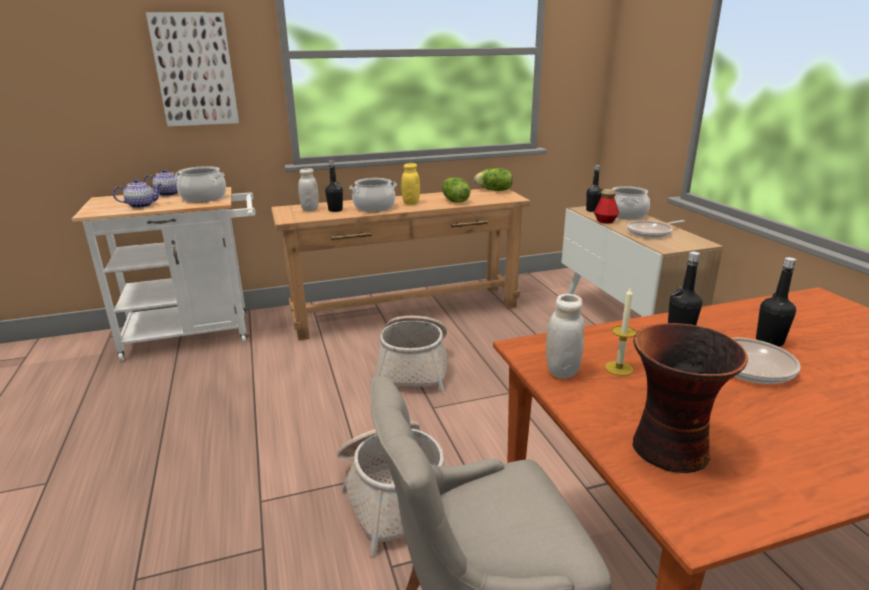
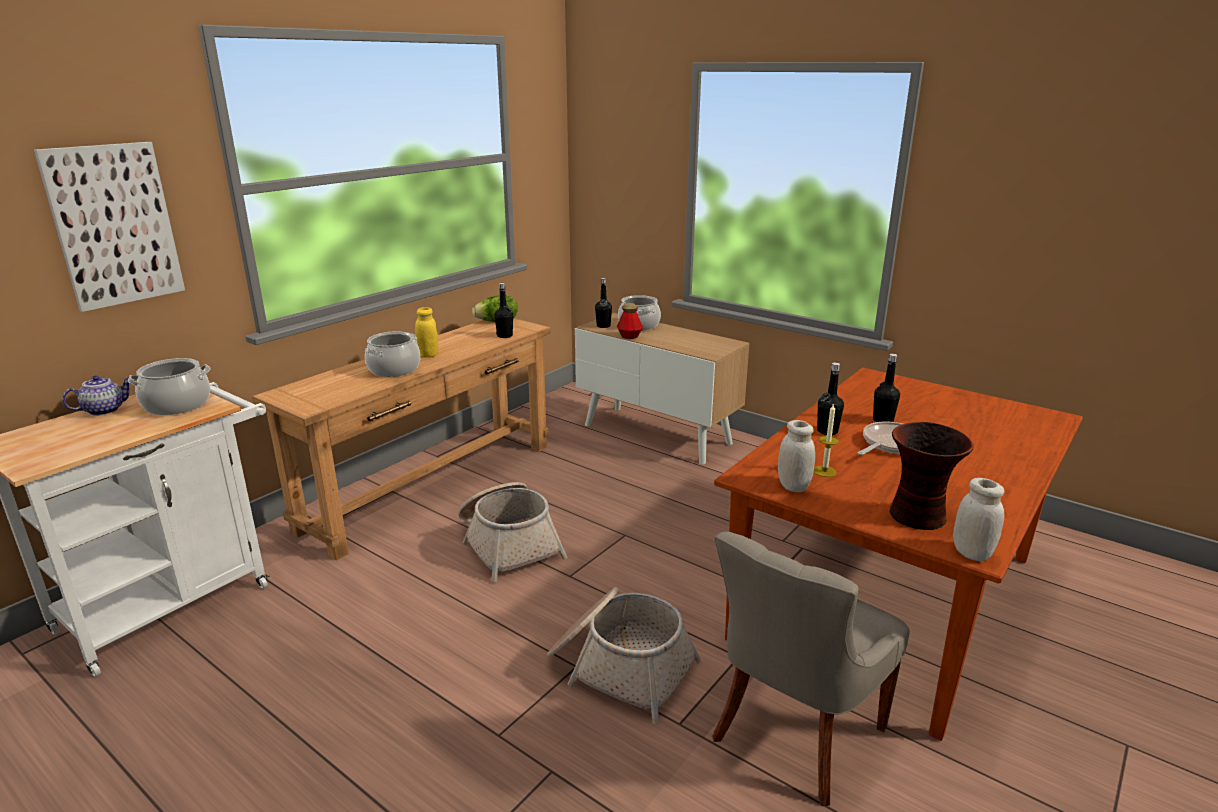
camera: 35 degrees left, 0 degrees up
(142, 205) = (98, 436): teapot -> none
(310, 209) = (315, 388): white jar -> white jar (971, 553)
(335, 210) = (351, 383): black bottle -> black bottle (505, 336)
(454, 201) = (474, 343): lettuce -> none
(651, 232) = (681, 340): frying pan -> none

